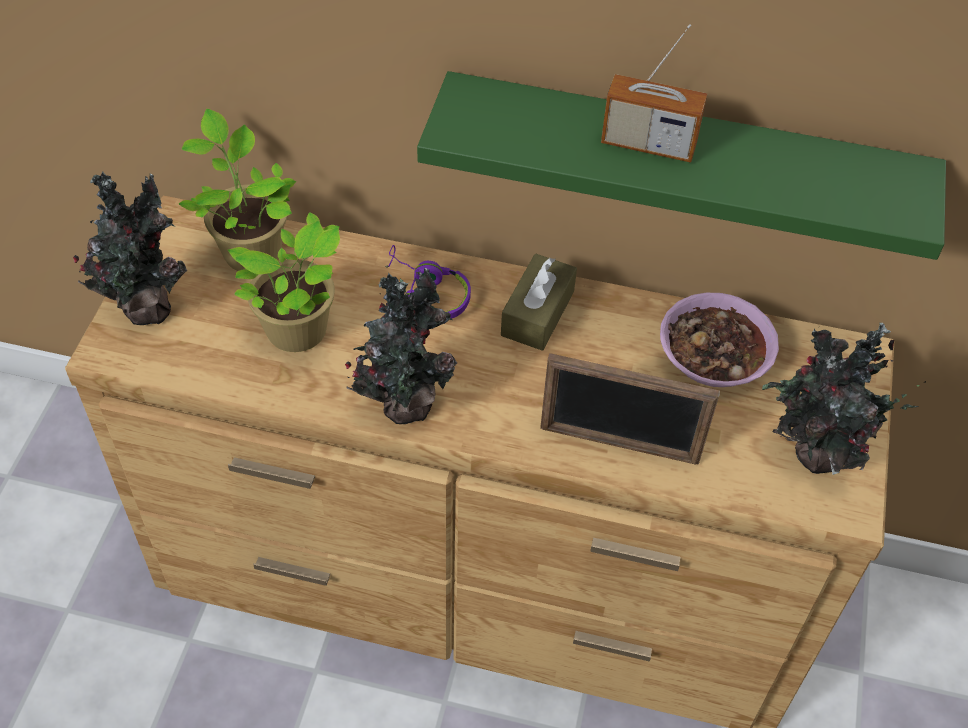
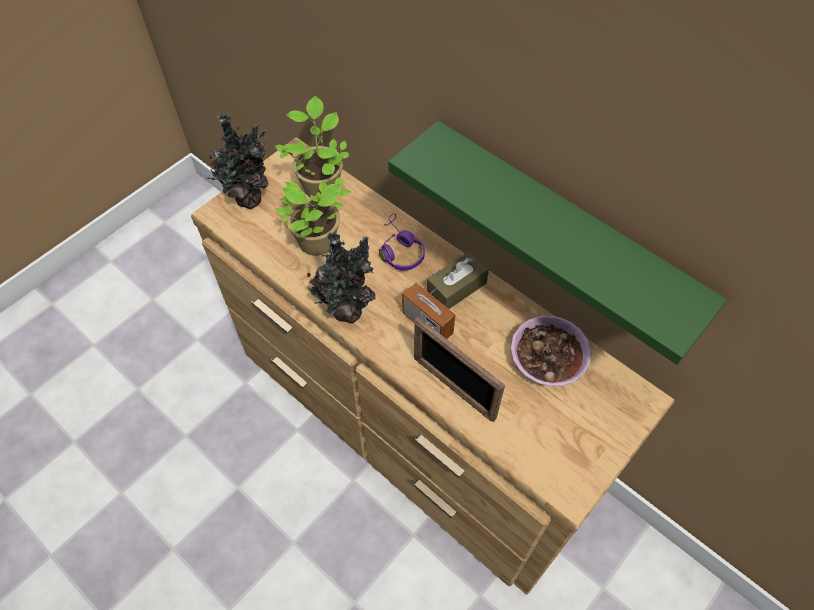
camera: 30 degrees right, 5 degrees up
(648, 144) = (528, 211): radio -> radio (427, 324)
(814, 457) = (569, 451): potted plant -> none

